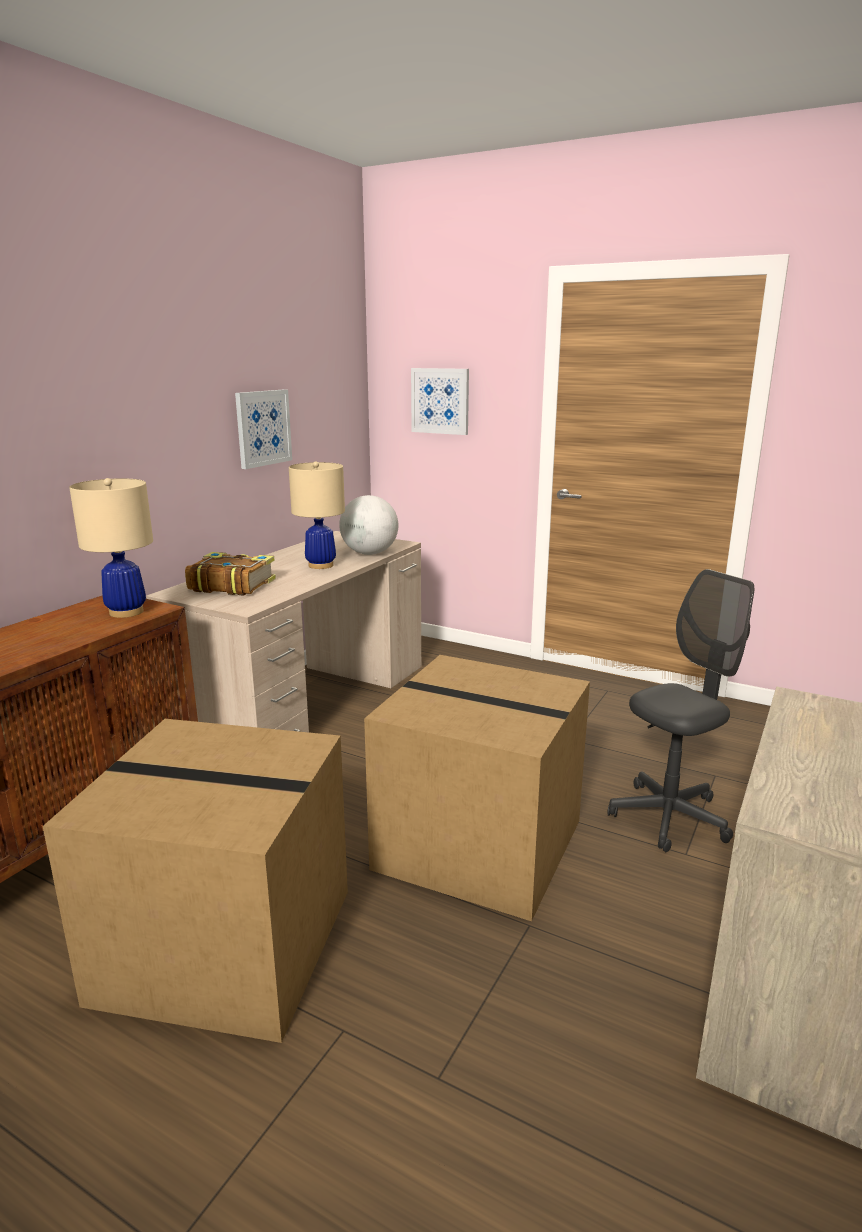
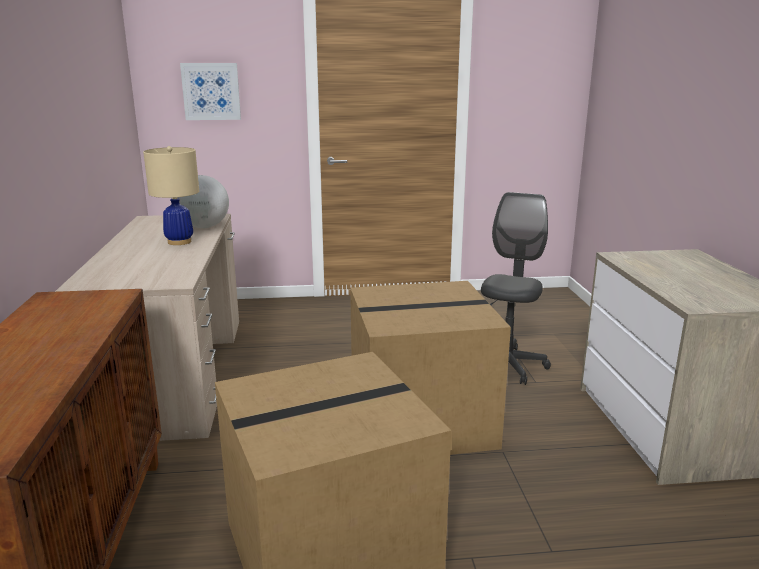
camera: 35 degrees left, 0 degrees up
(126, 612) = (93, 303): beige table lamp -> none
(231, 585) = (126, 269): book -> none
(263, 428) = (88, 120): picture -> none

